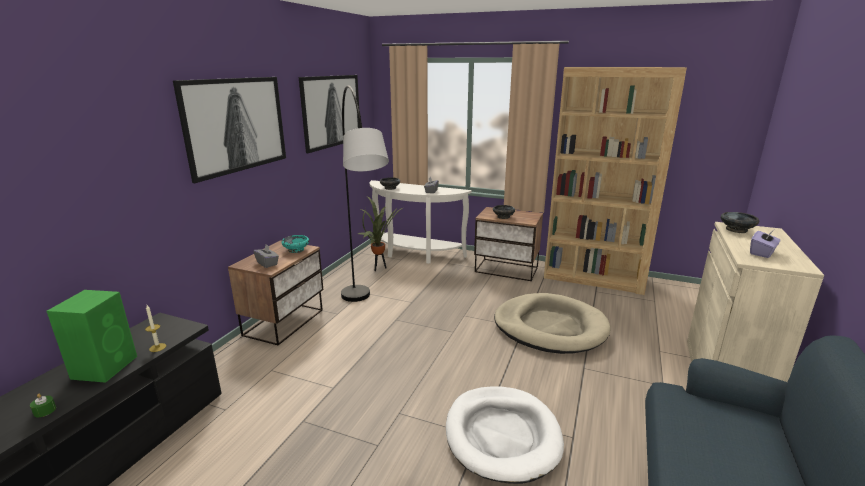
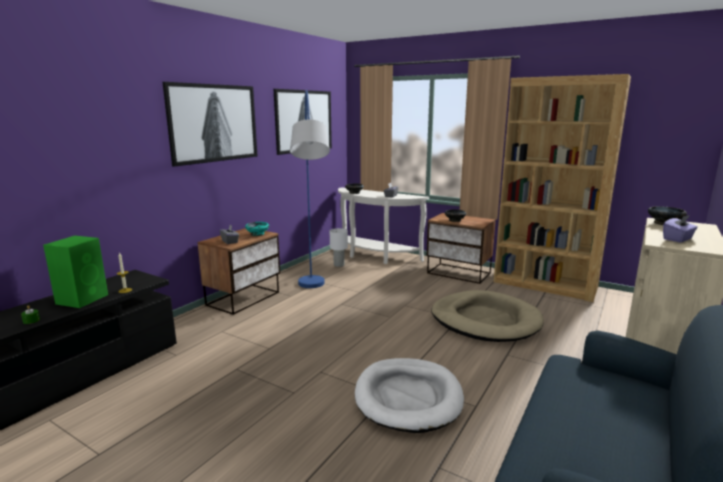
camera: 10 degrees right, 5 degrees down
(365, 321) = (313, 303): grey floor lamp -> blue floor lamp
(379, 268) = (339, 265): potted plant -> white table lamp

